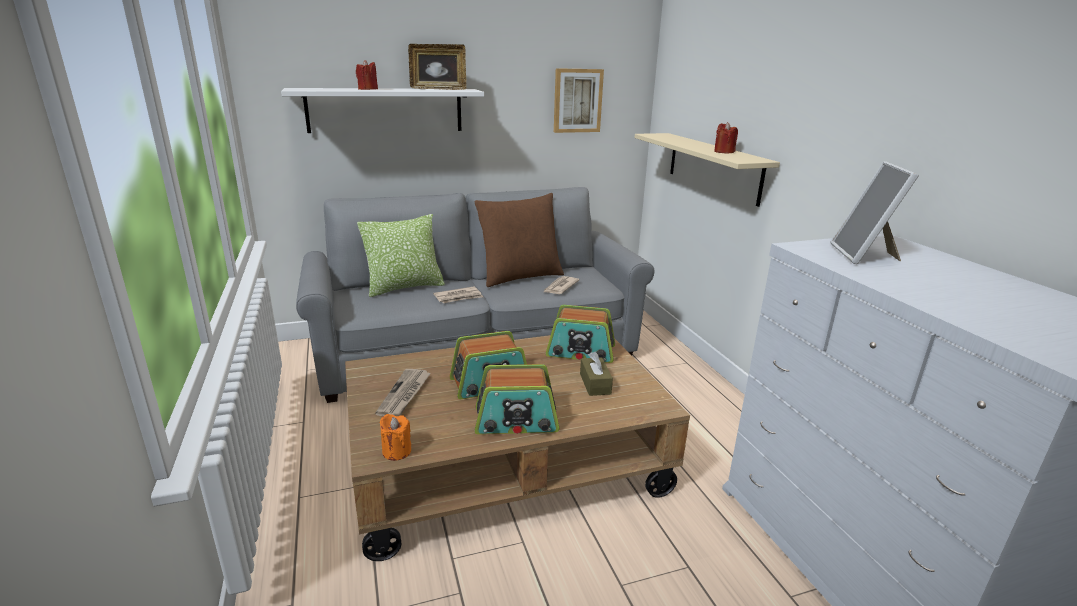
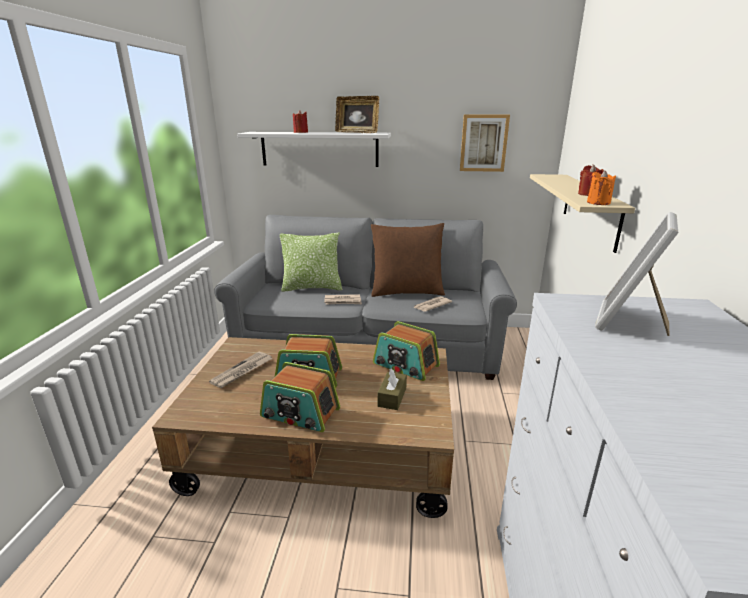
camera: 25 degrees right, 0 degrees up
(396, 451) = (196, 415): orange candle -> orange candle (598, 203)

